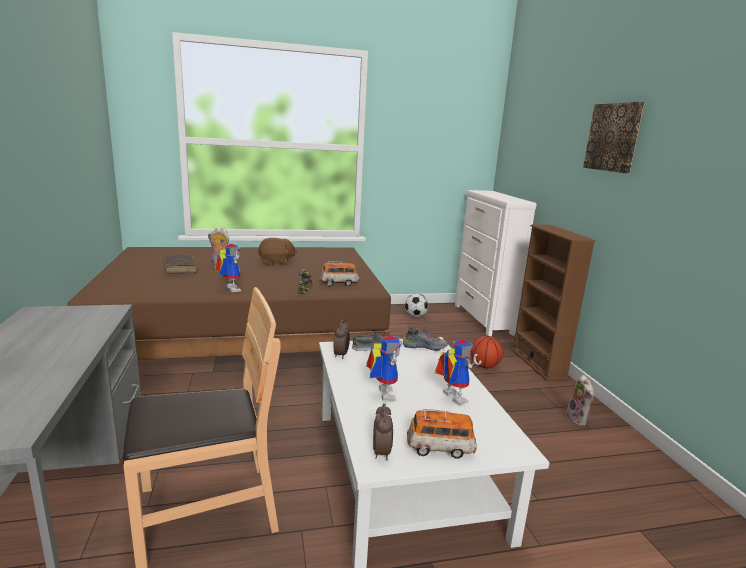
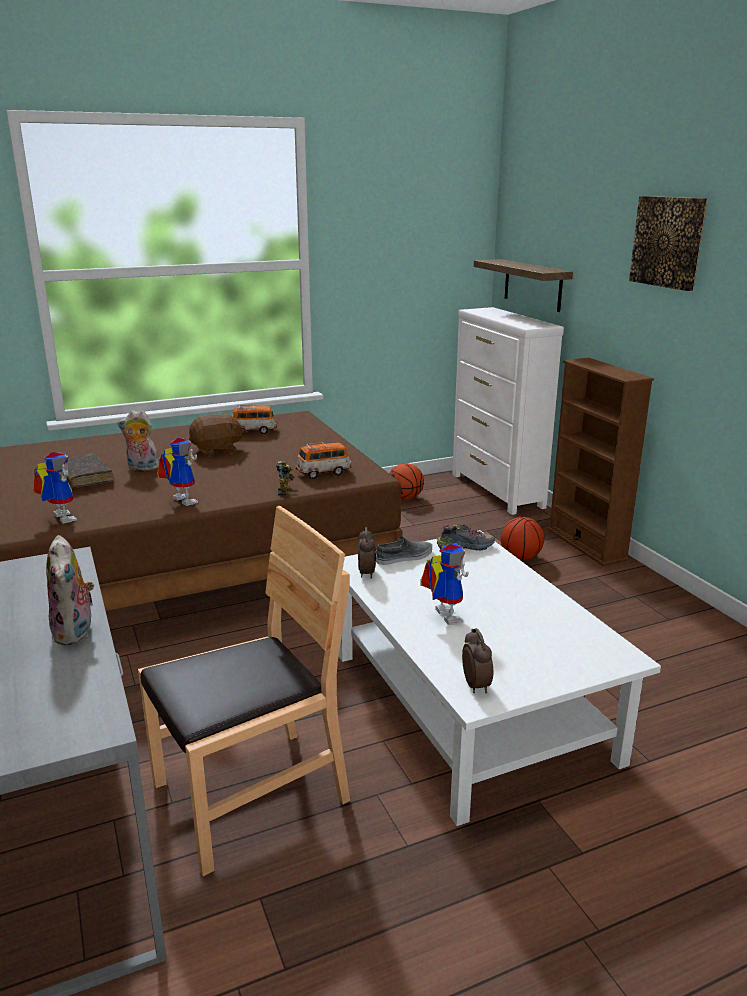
camera: 10 degrees left, 5 degrees up
(415, 316) = (405, 498): football -> basketball
(440, 448) = (539, 669): toy car -> toy car (254, 431)
(450, 397) = (524, 608): toy robot -> toy robot (59, 518)
(519, 174) = (532, 285): none -> shelf
(578, 420) = (654, 611): plush toy -> plush toy (76, 632)

